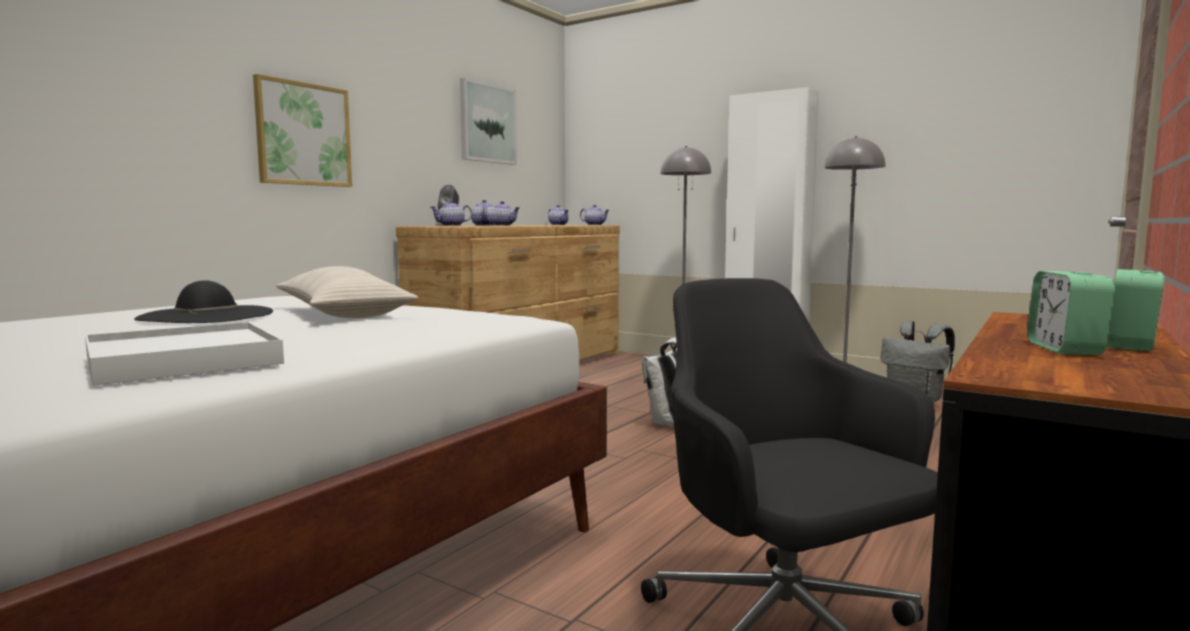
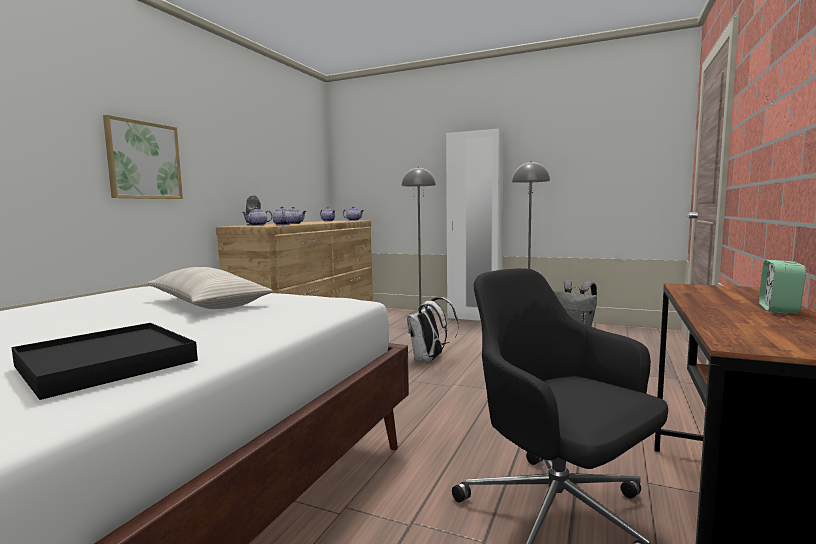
camera: 10 degrees left, 0 degrees up
(183, 361) = (106, 363): white tray -> black tray
(206, 315) = (93, 311): black hat -> none
(487, 123) = (277, 150): picture -> none
(1064, 349) = (747, 315): alarm clock -> none

